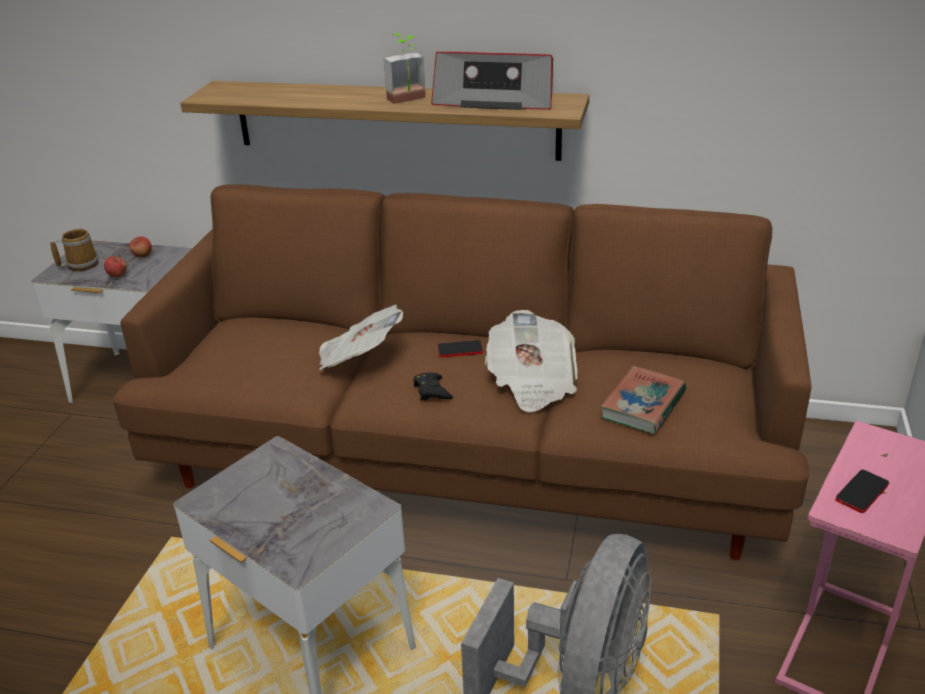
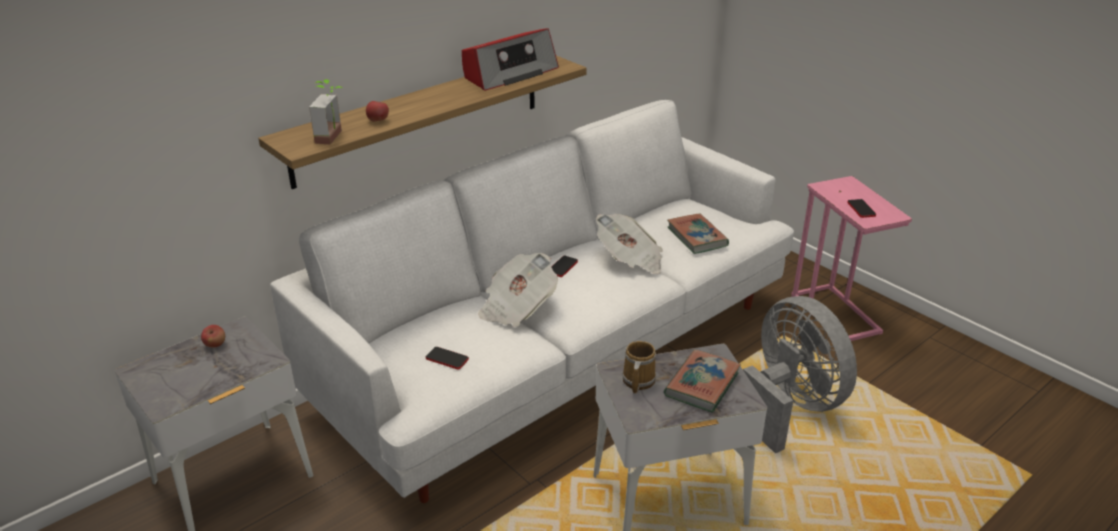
camera: 55 degrees left, 0 degrees up
(80, 264) = (170, 383): mug -> mug (637, 381)
(117, 276) = (233, 368): apple -> apple (378, 120)
(236, 360) = (447, 359): none -> phone
(300, 520) = (702, 384): none -> book
(409, 100) = (459, 93): potted plant -> potted plant (335, 137)
(432, 391) = (597, 295): black game controller -> none
(467, 458) = (557, 355): brown sofa -> white sofa

